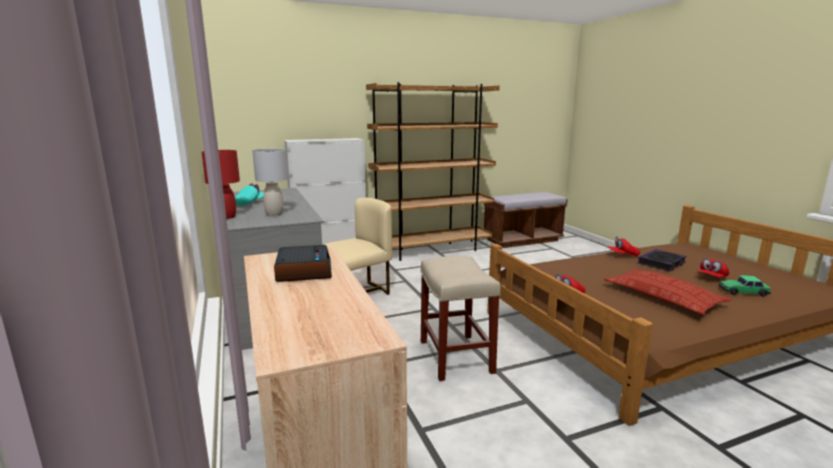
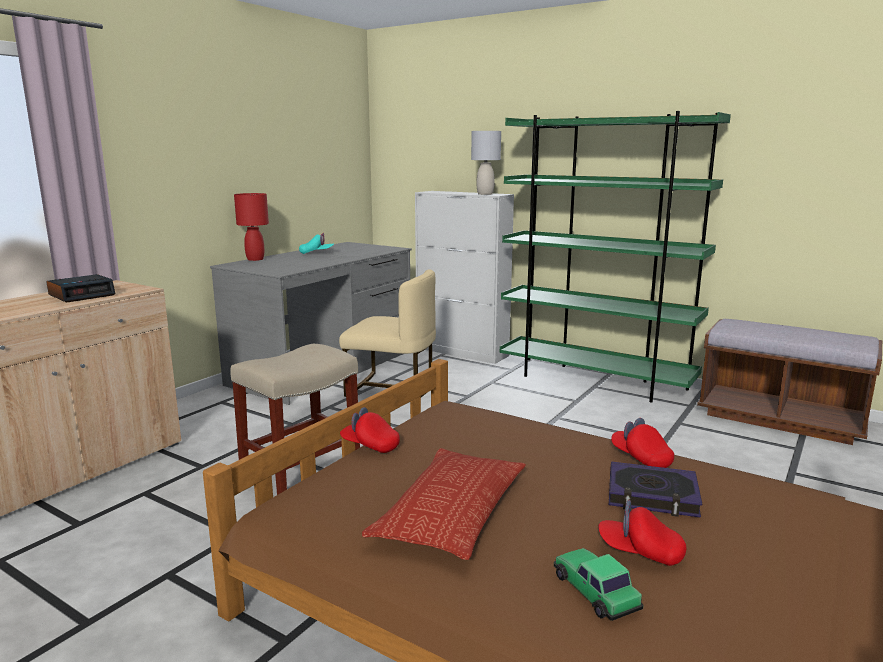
camera: 55 degrees right, 0 degrees up
(274, 214) = (284, 264): grey table lamp -> grey table lamp (485, 194)
(432, 250) = (595, 381): brown bookcase -> green bookcase

